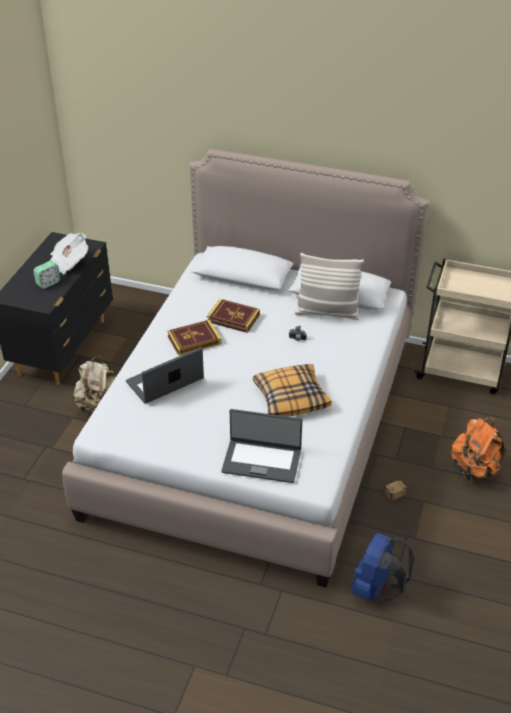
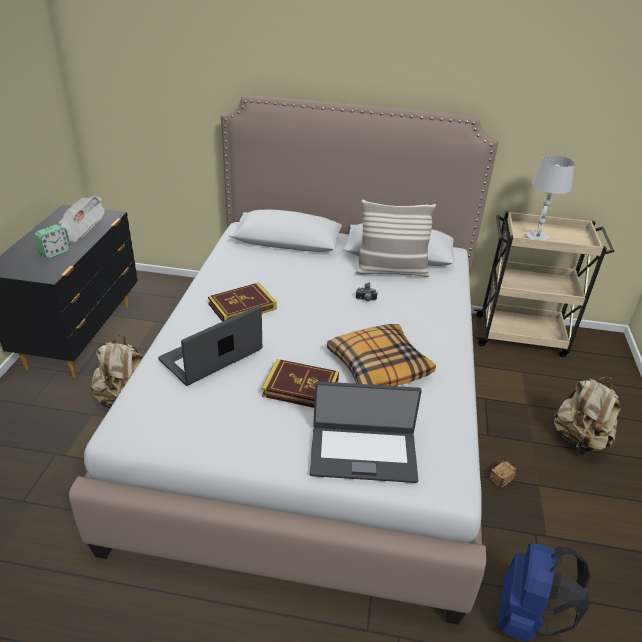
camera: 10 degrees left, 5 degrees down
(233, 318) = (285, 281): book -> book (300, 388)
(463, 288) = (536, 238): none -> white table lamp
(474, 469) = (578, 440): orange backpack -> beige backpack

